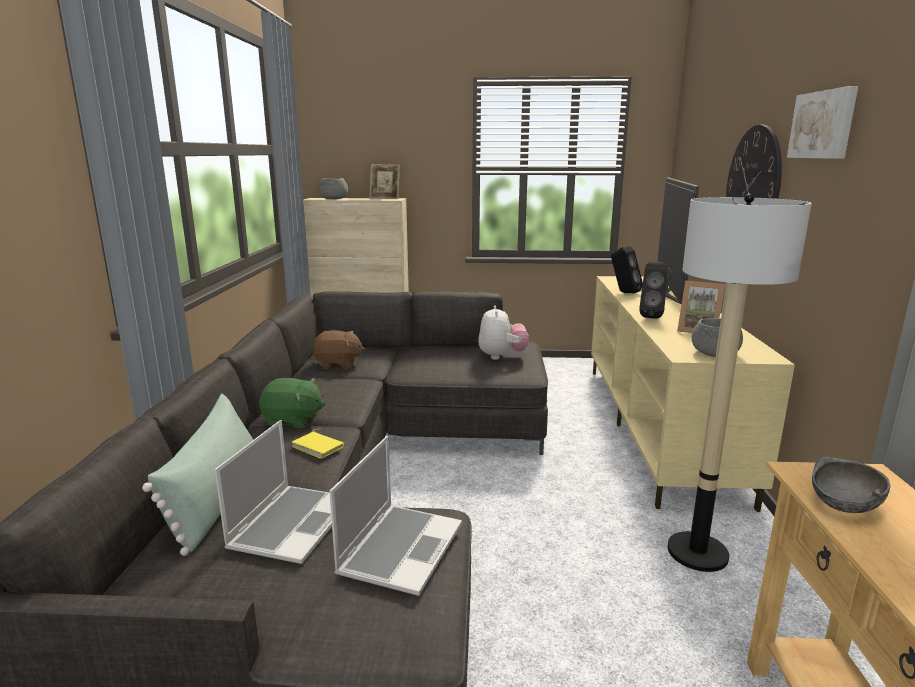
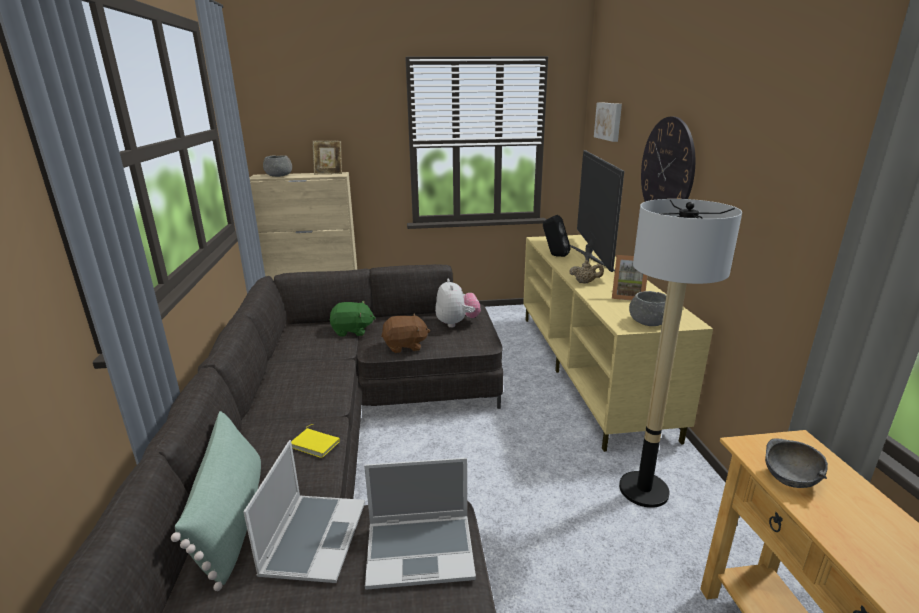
camera: 10 degrees left, 5 degrees up
(293, 420) = (282, 415): green plush toy -> green plush toy (352, 331)
(338, 364) = (308, 344): brown plush toy -> brown plush toy (405, 346)
(400, 548) = (421, 550): laptop -> laptop turned 75 degrees clockwise
(651, 316) = (585, 282): black speaker -> beige teapot
(824, 125) = (736, 128): picture -> picture (609, 121)

